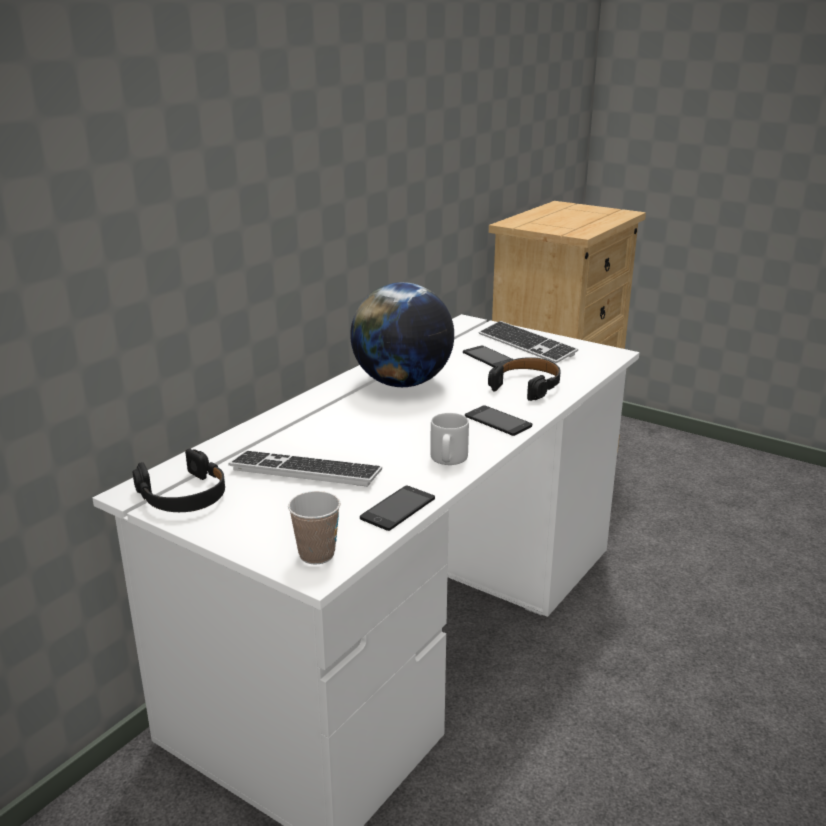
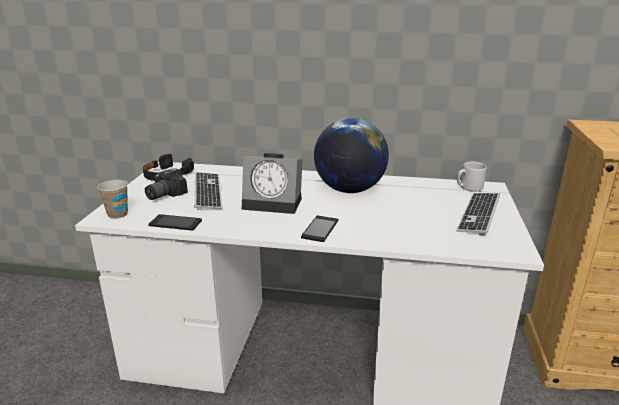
camera: 65 degrees right, 0 degrees up
(274, 507) = (163, 195): none -> camera
(396, 432) = (275, 203): none -> alarm clock
(448, 459) = (248, 224): grey mug -> grey mug (468, 188)
(489, 358) = (430, 206): phone -> none
(527, 385) = (396, 228): black headphones -> none

